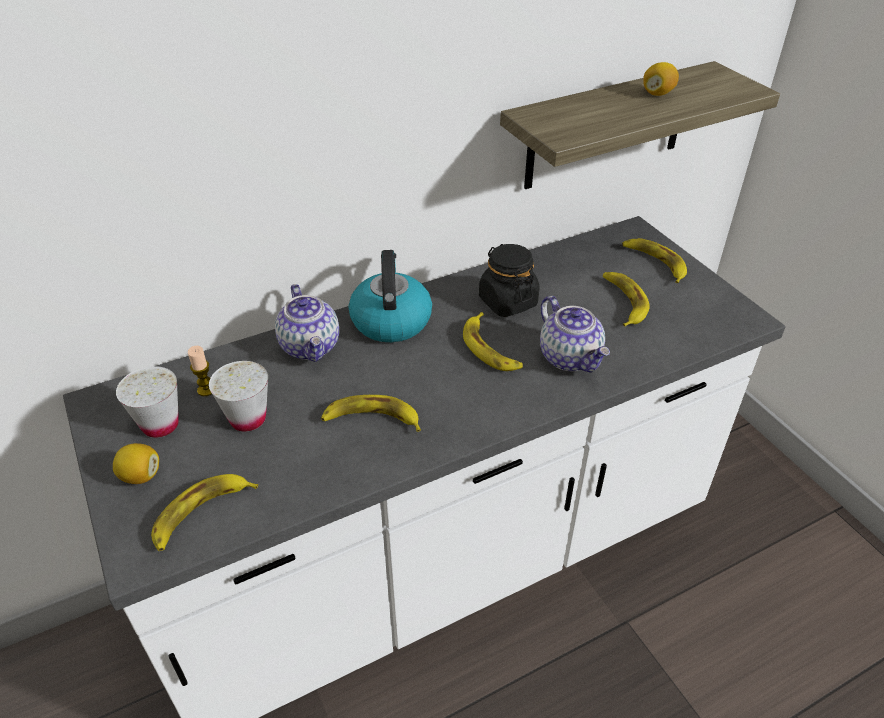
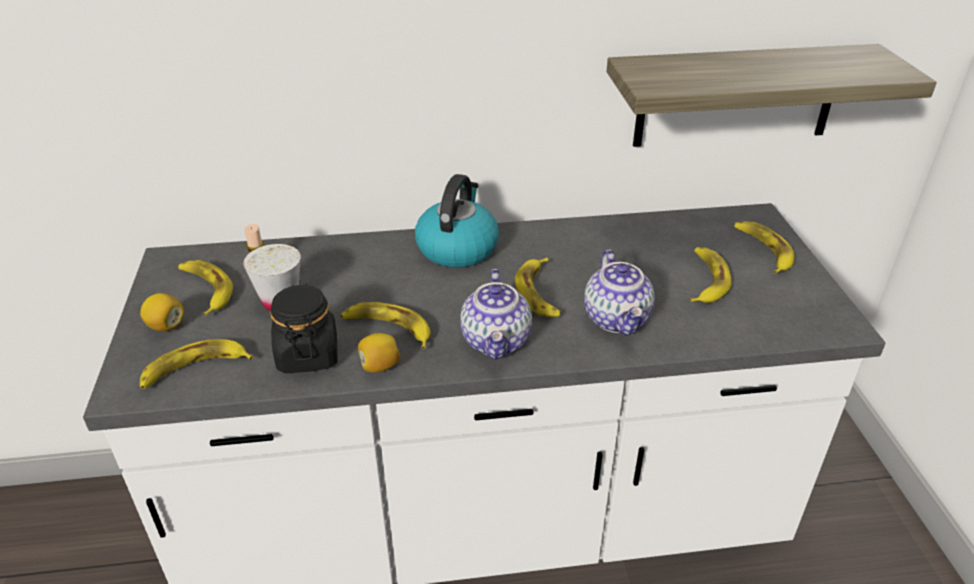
camera: 20 degrees right, 5 degrees down
(160, 425) = (206, 289): white cup -> banana
(311, 346) = (371, 254): teapot -> teapot (497, 341)
(507, 301) = (582, 255): black jar -> black jar (307, 354)
(657, 93) = (788, 64): lemon -> lemon (379, 366)

